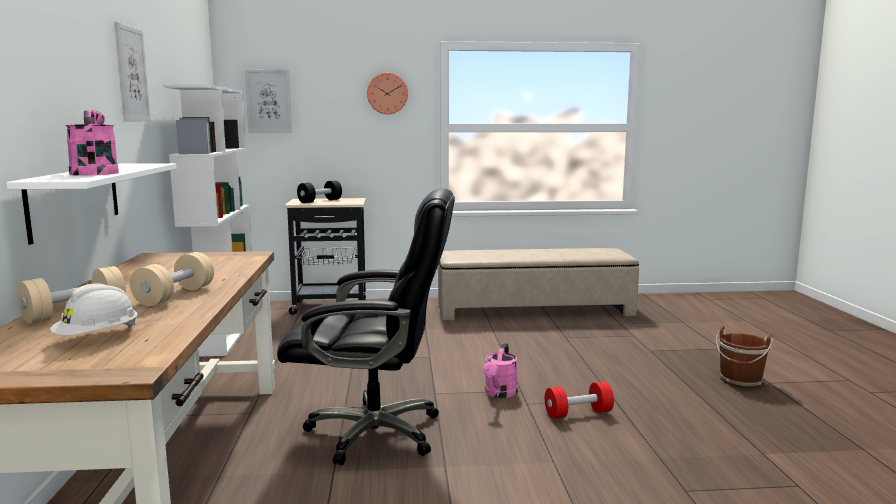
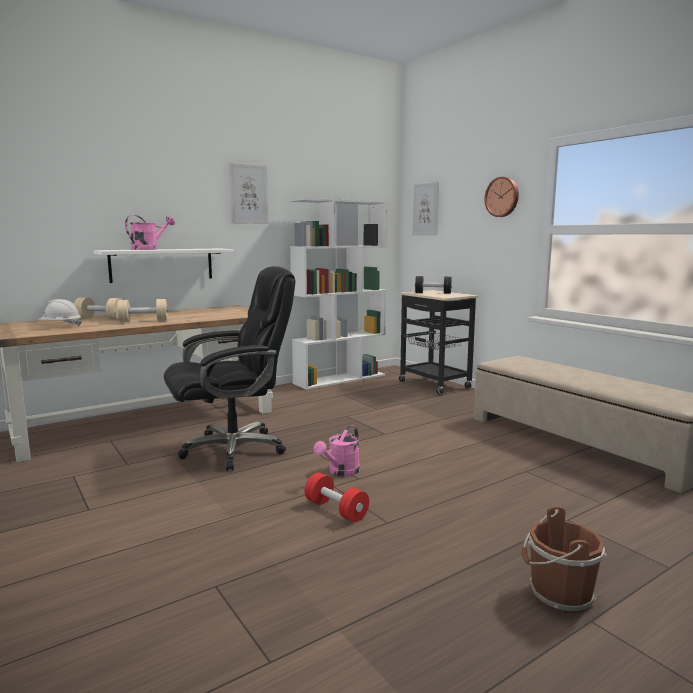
camera: 60 degrees right, 0 degrees up
(371, 432) = (231, 450): black office chair -> black office chair turned 90 degrees counterclockwise
(499, 394) = (340, 472): pink watering can -> pink watering can turned 45 degrees counterclockwise

